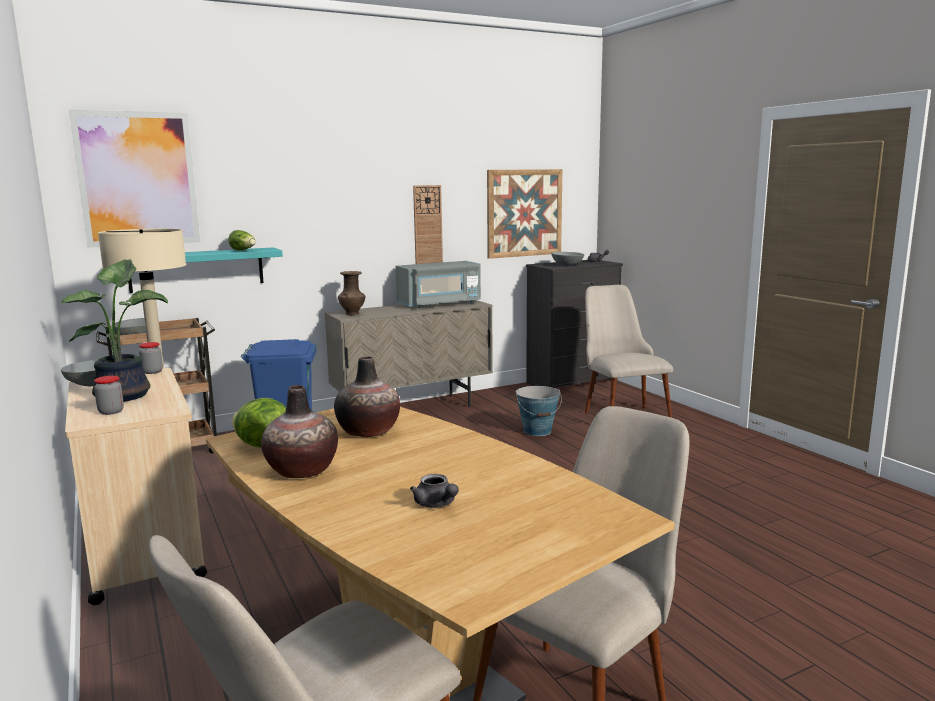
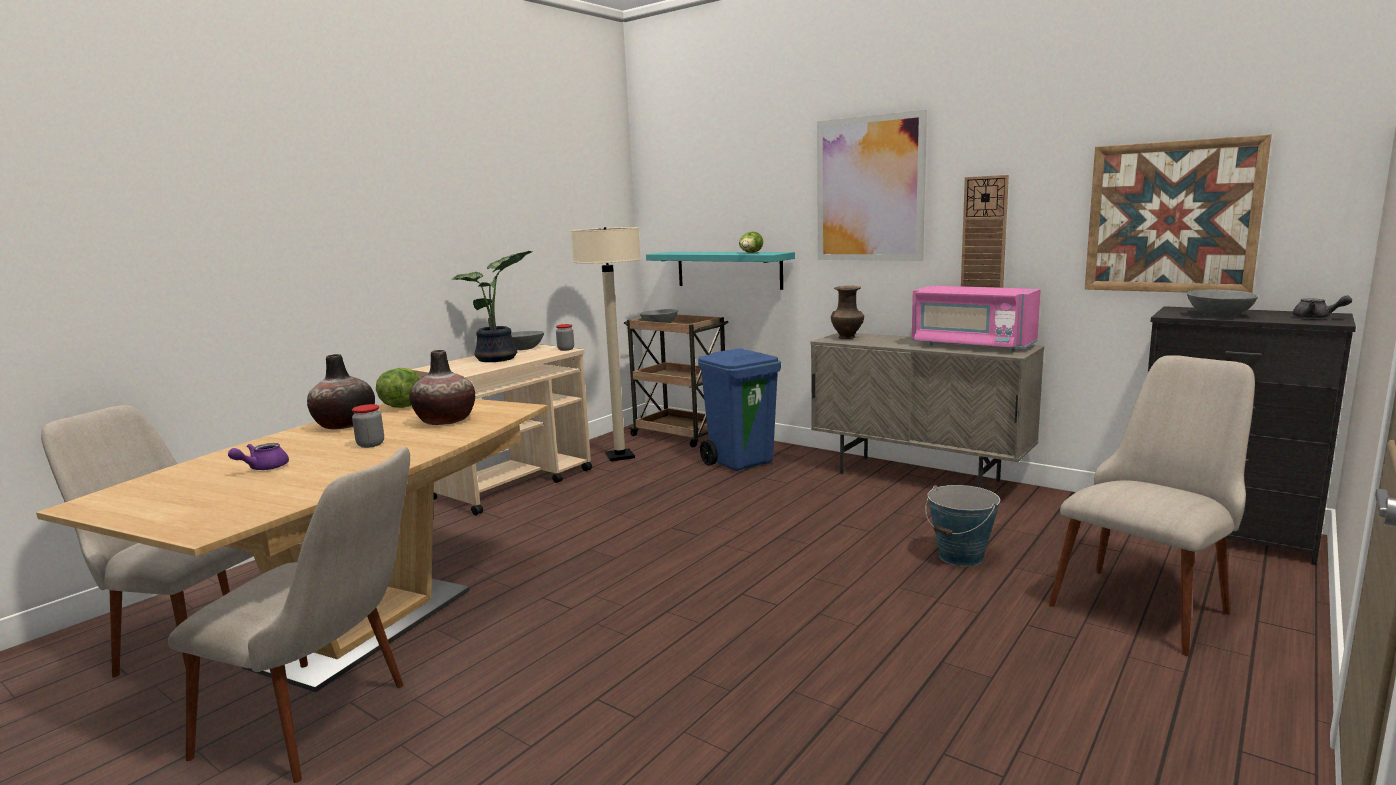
camera: 65 degrees right, 0 degrees up
(111, 411) = (457, 365): jar -> jar (370, 444)
(137, 179) = (690, 181): picture -> picture (870, 189)
(436, 504) = (263, 468): grey teapot -> purple teapot
(440, 304) = (971, 345): grey microwave -> pink microwave

